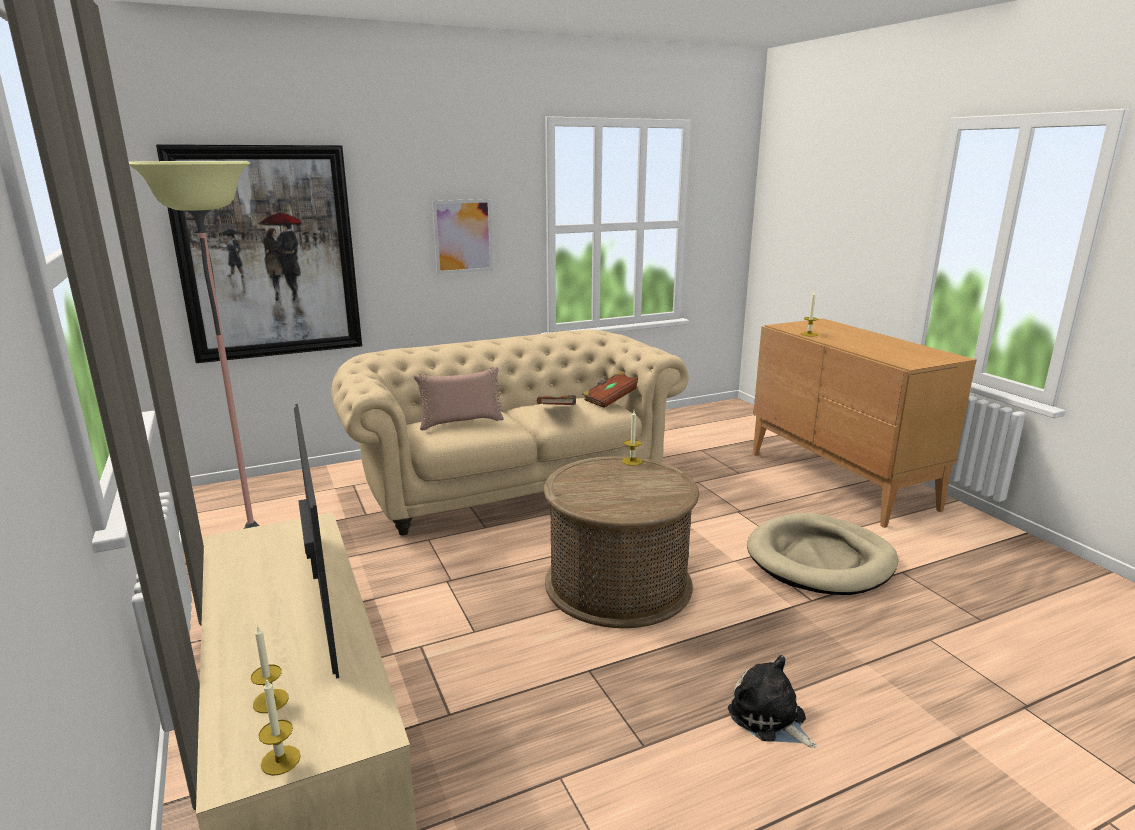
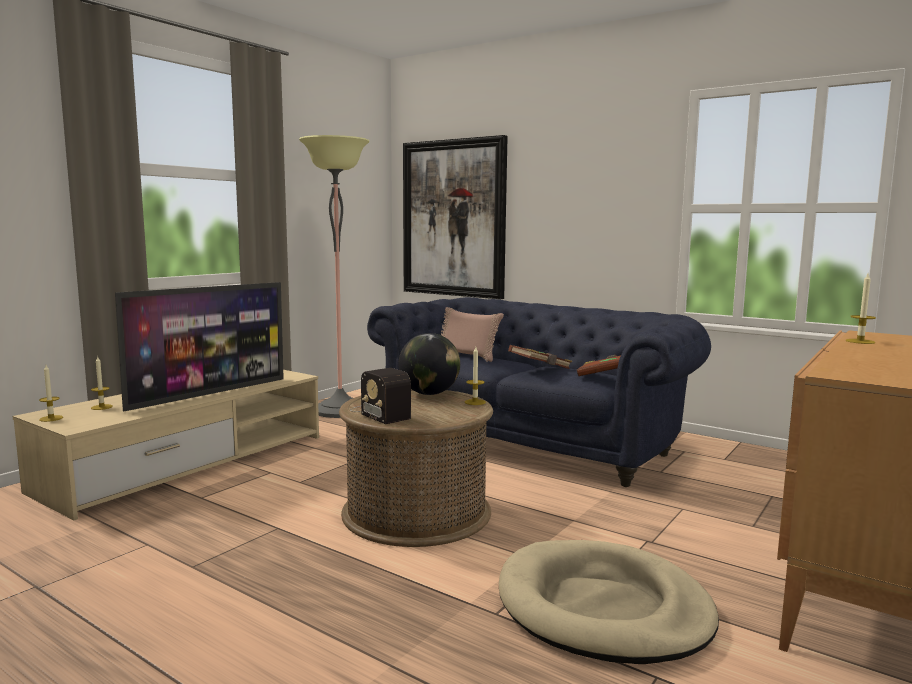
camera: 60 degrees right, 10 degrees down
(463, 236) = (595, 212): picture -> none
(508, 481) = (536, 440): beige sofa -> blue sofa
(583, 471) = (429, 393): none -> globe
(630, 504) = (380, 412): none -> radio
(769, 718) = (254, 617): plush toy -> none

